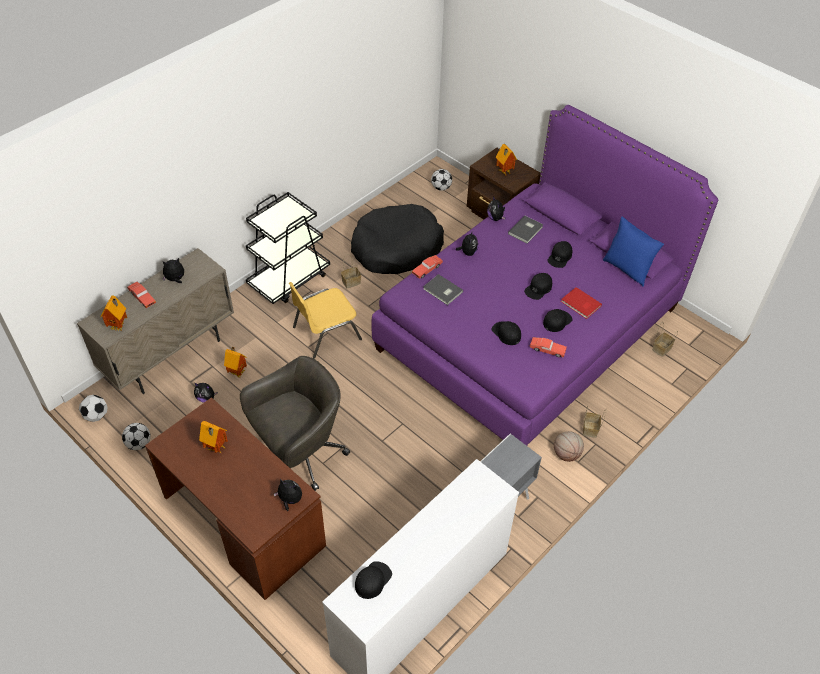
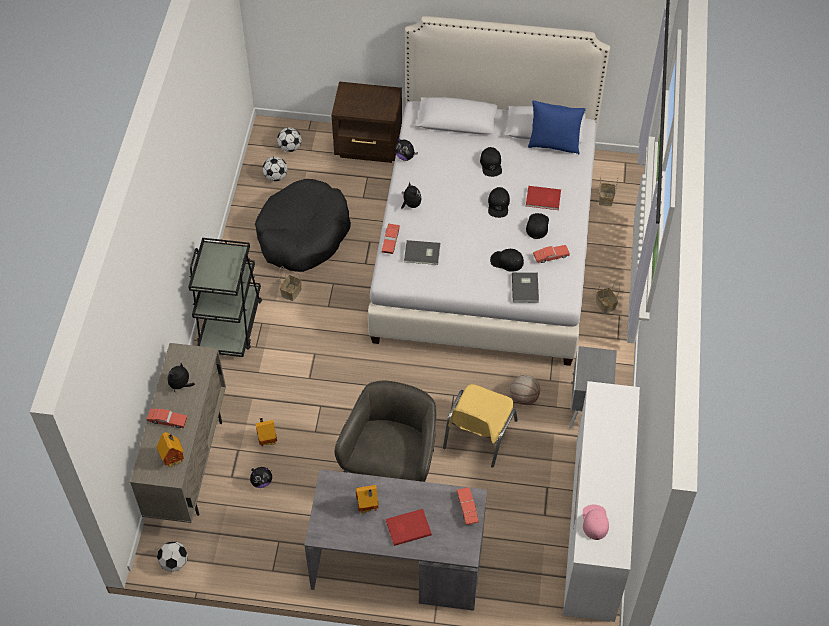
camera: 35 degrees left, 5 degrees up
(139, 444) = (240, 560): football -> football (276, 177)
(230, 483) = (407, 527): none -> red book
(242, 521) = (396, 563): brown desk -> grey desk
(290, 500) = (467, 508): plush toy -> red toy car
(325, 333) = (313, 355): yellow chair -> yellow chair (478, 435)
(372, 580) = (595, 522): black cap -> pink cap
(504, 172) = (368, 104): toy house -> none
(526, 230) = (442, 154): grey book -> grey book (526, 288)
(528, 328) = (485, 244): purple bed -> white bed
(566, 454) = (604, 337): basketball -> basketball (524, 397)

